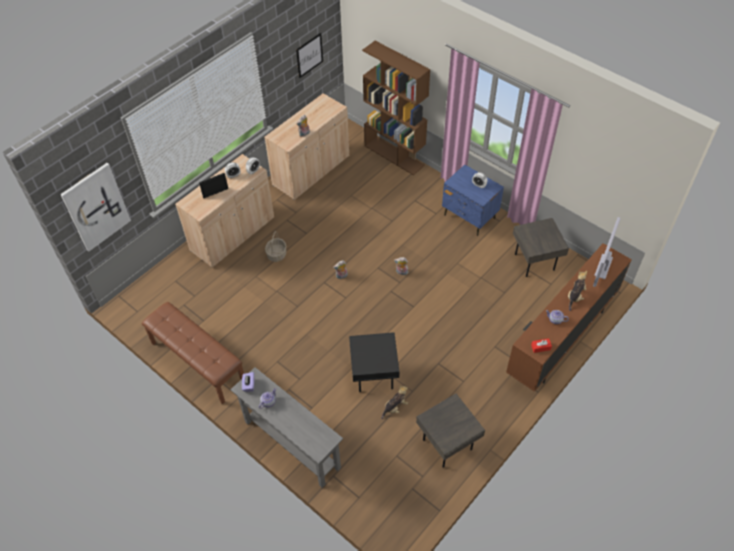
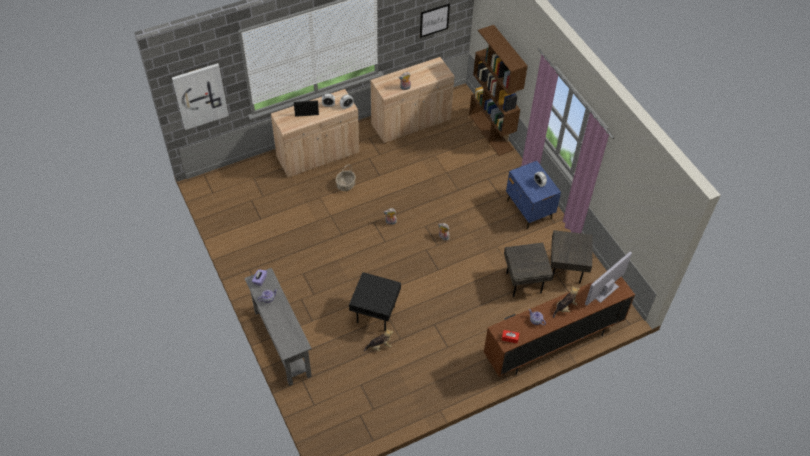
camera: 20 degrees right, 0 degrees up
(197, 362) = (240, 251): brown bench -> none
(447, 443) = (407, 391): grey side table -> grey side table (524, 282)

